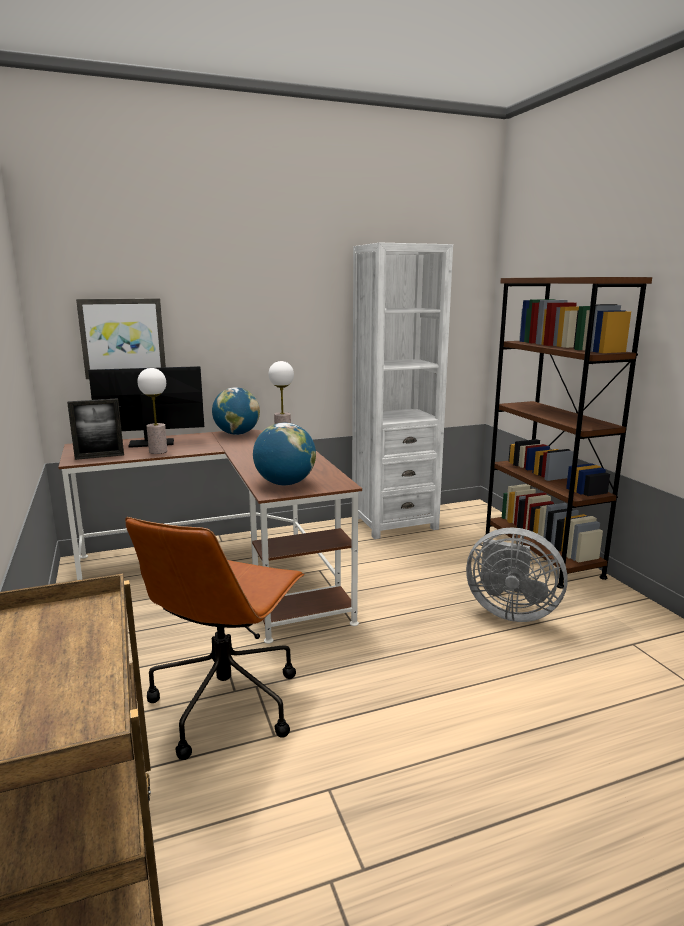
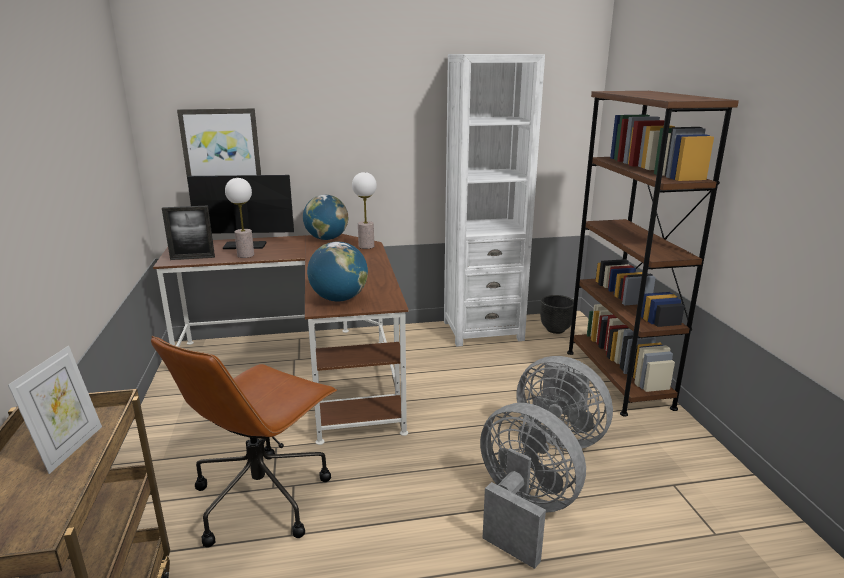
camera: 10 degrees right, 5 degrees up
(69, 639) = (69, 448): none -> picture frame
(464, 517) = (555, 329): none -> black planter
(504, 684) = (522, 512): none -> grey fan

